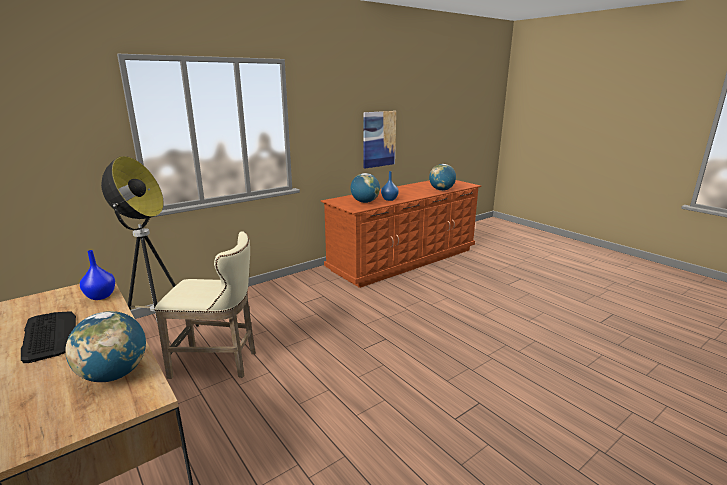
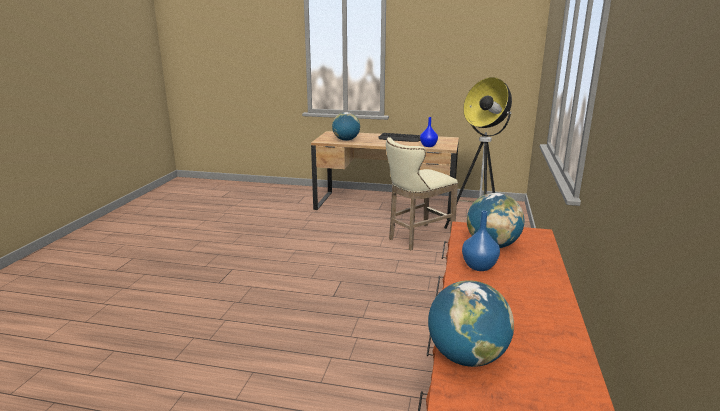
camera: 140 degrees right, 0 degrees up
(379, 139) = (646, 194): picture -> none

